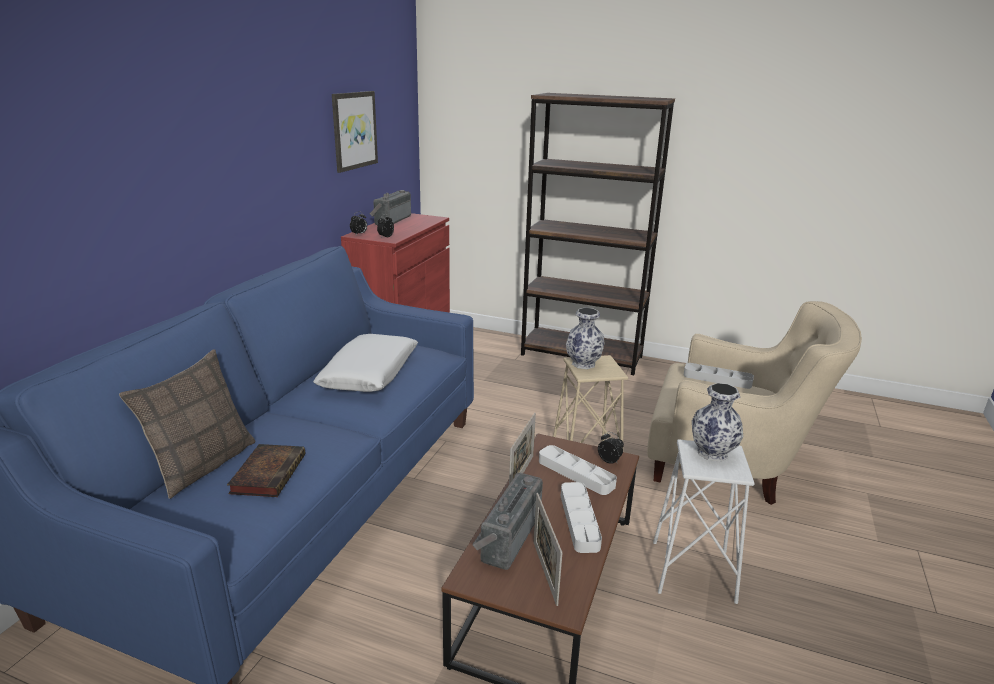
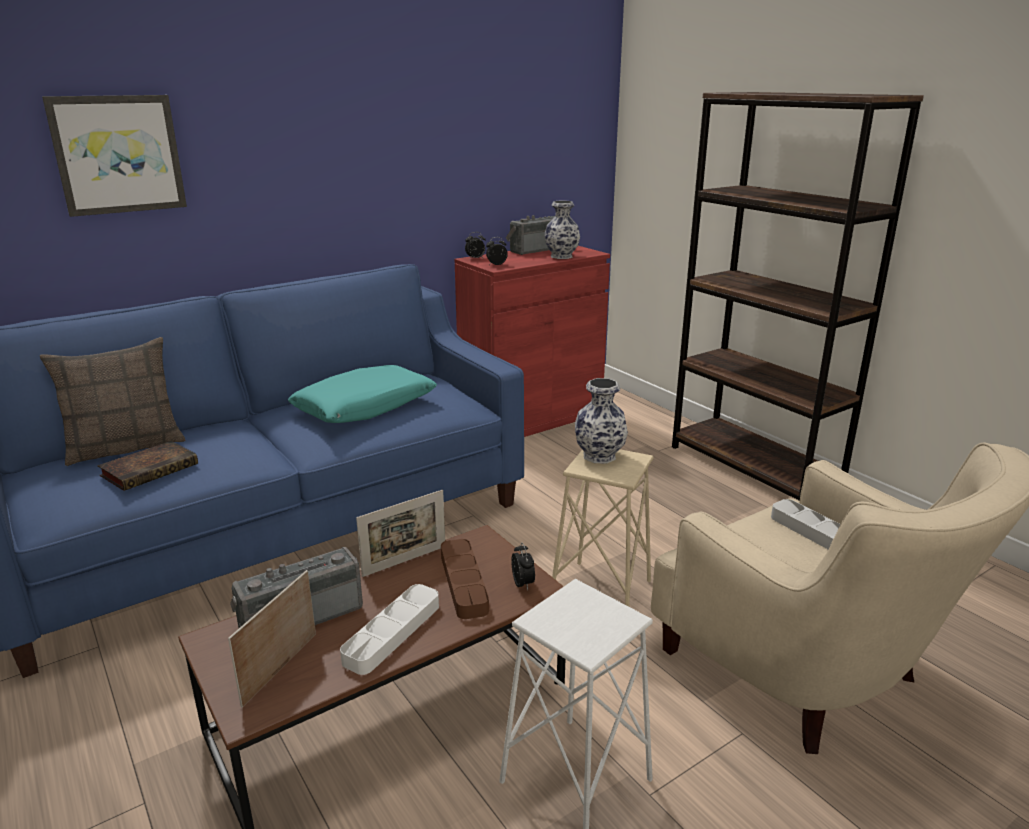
camera: 35 degrees right, 0 degrees up
(354, 130) = (490, 137): picture -> picture (118, 154)
(370, 373) = (365, 407): white pillow -> turquoise pillow
(576, 473) = (463, 582): white tray -> brown tray
(711, 452) = (592, 610): vase -> vase (561, 256)

